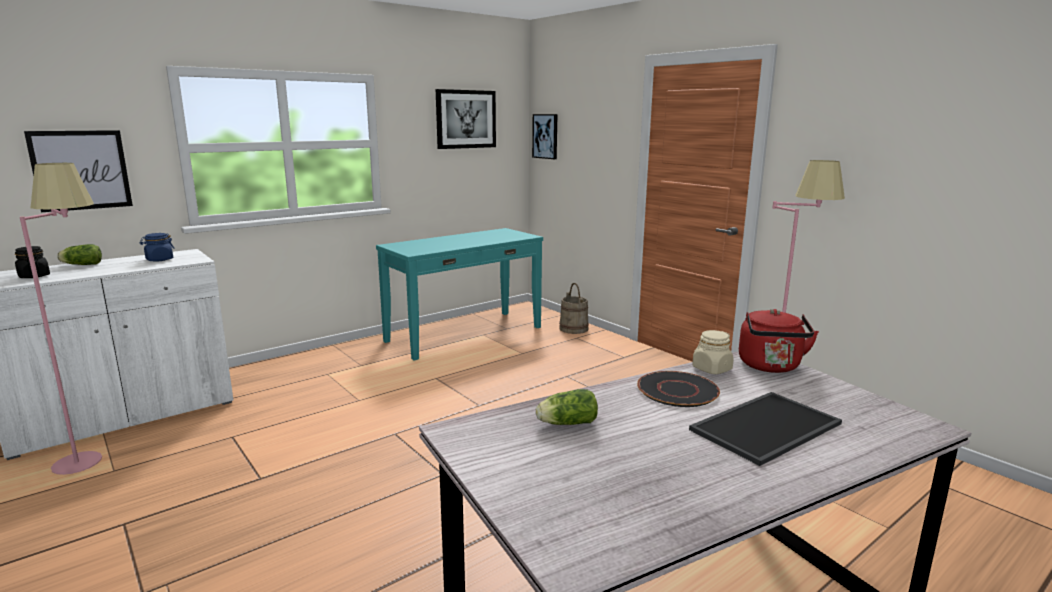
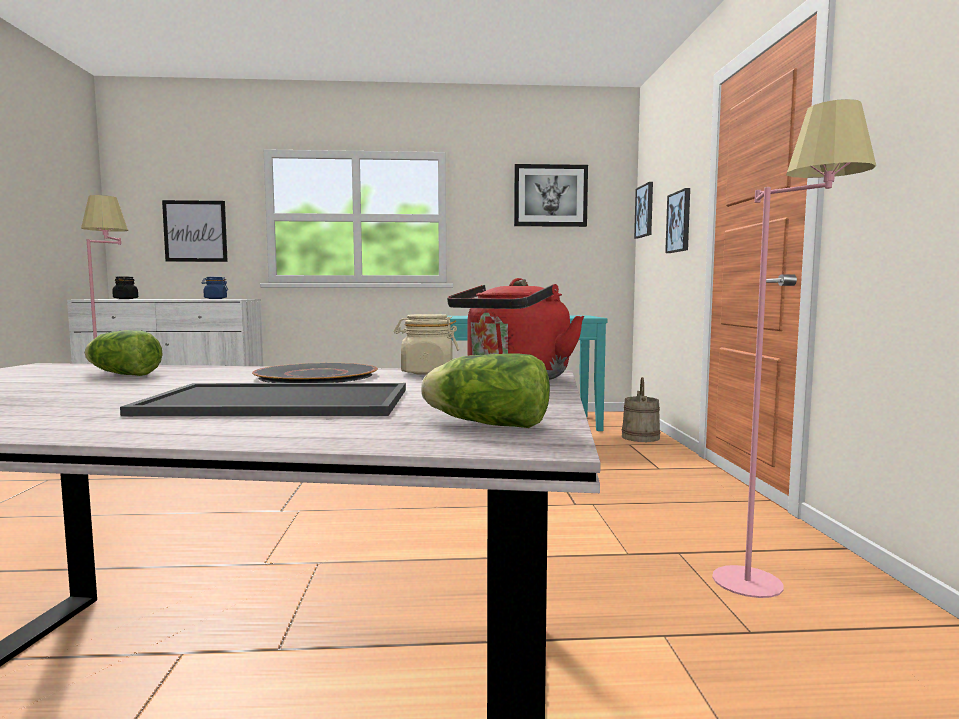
camera: 35 degrees right, 10 degrees down
(81, 264) = (168, 298): lettuce -> lettuce (483, 423)
(599, 159) = (679, 222): none -> picture

